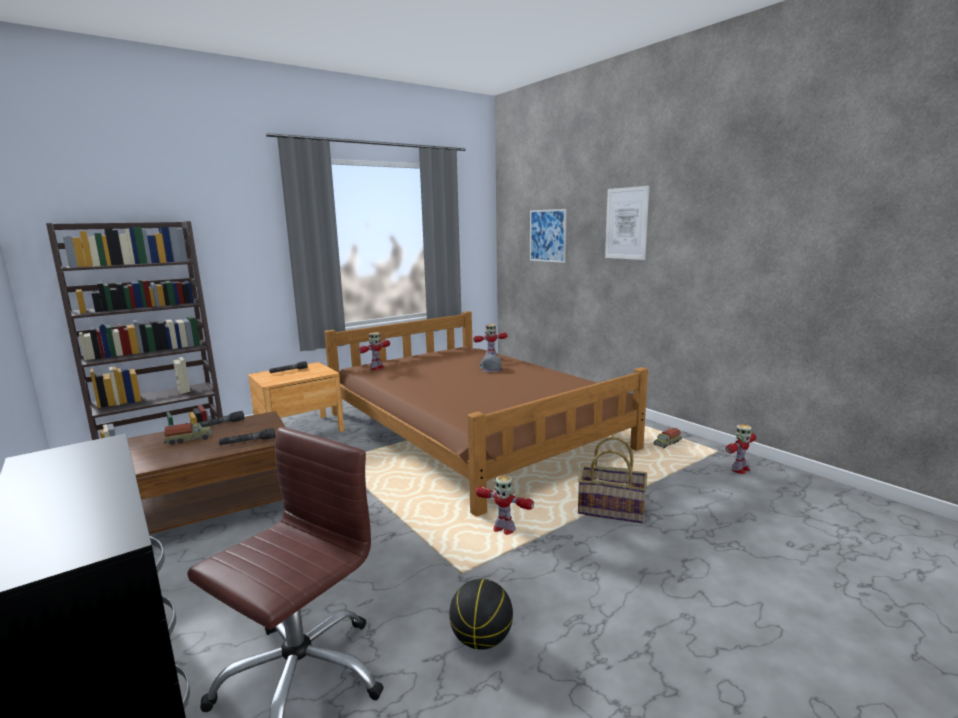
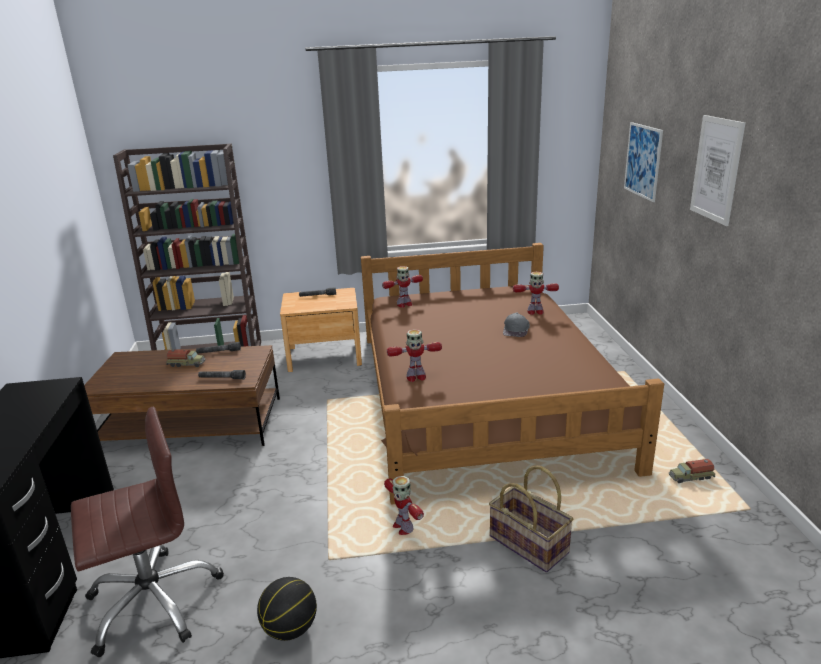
camera: 30 degrees right, 10 degrees up
(739, 470) = (749, 545): toy robot -> toy robot (415, 377)

